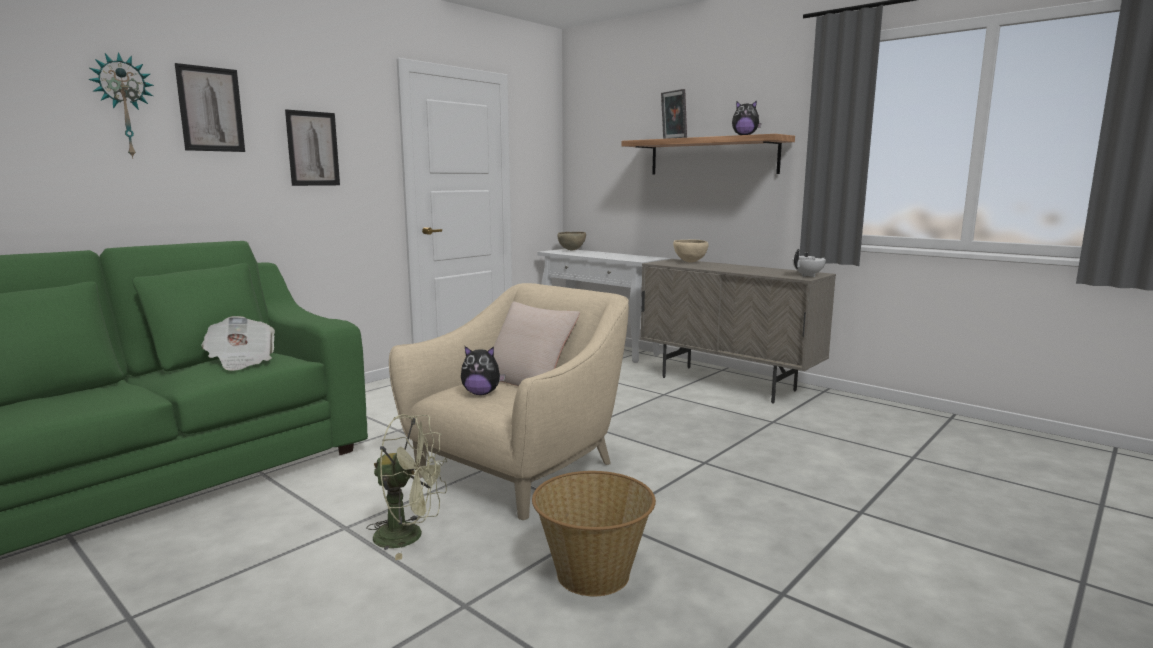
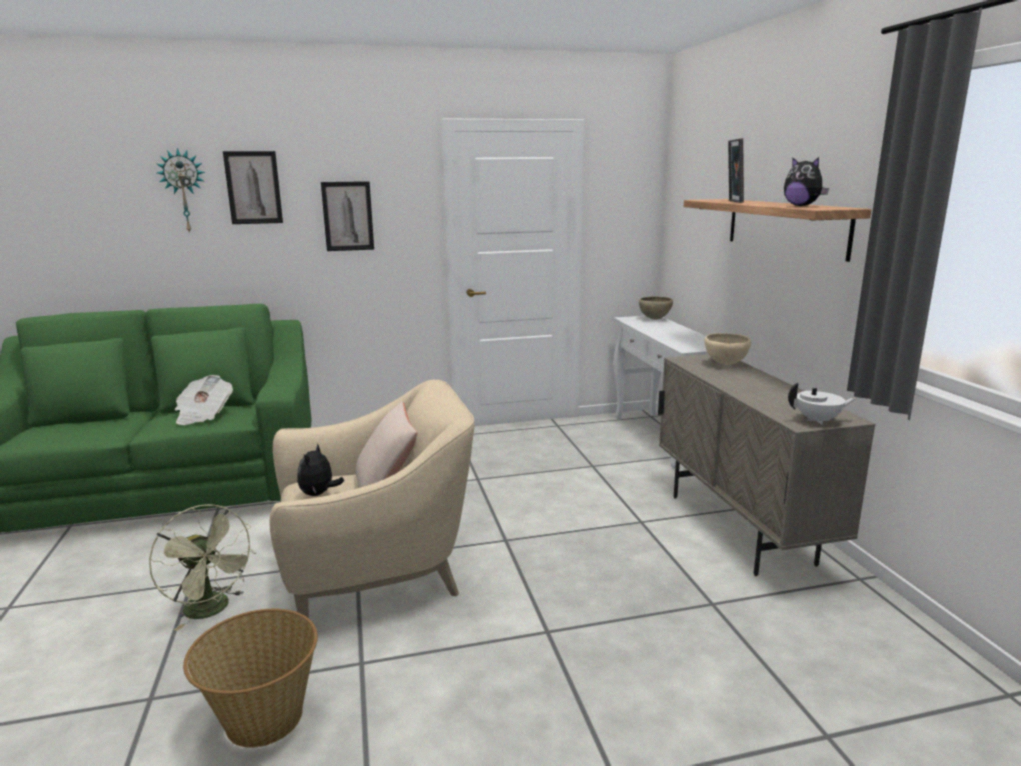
camera: 35 degrees right, 5 degrees up
(481, 393) = (319, 494): plush toy -> plush toy turned 60 degrees clockwise

